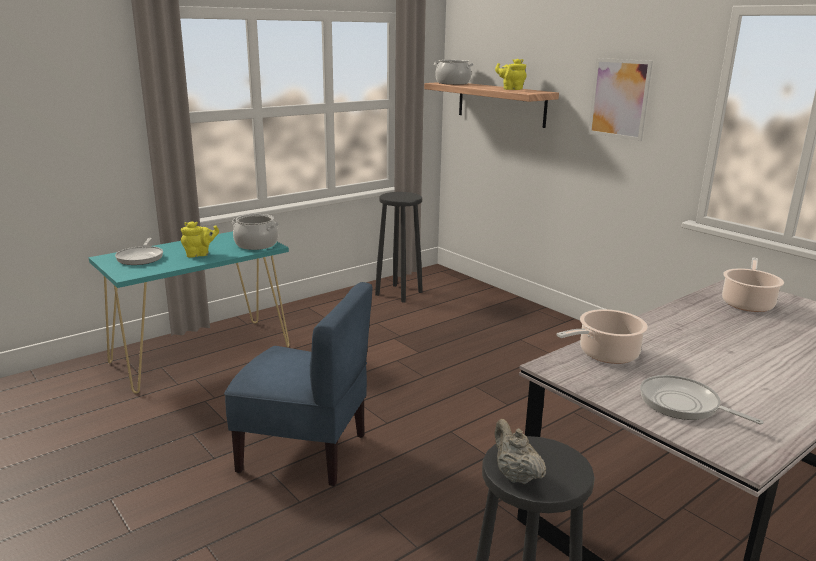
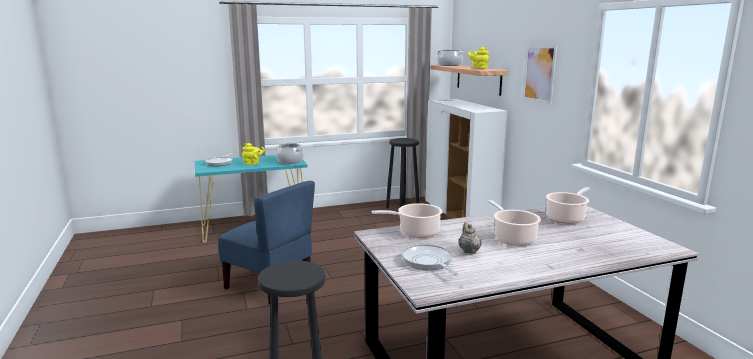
camera: 20 degrees right, 5 degrees down
(482, 294) = (460, 214): none -> white cabinet
(515, 475) = (273, 275): beige teapot -> beige teapot (469, 251)
(731, 345) = (513, 238): none -> cooking pot

